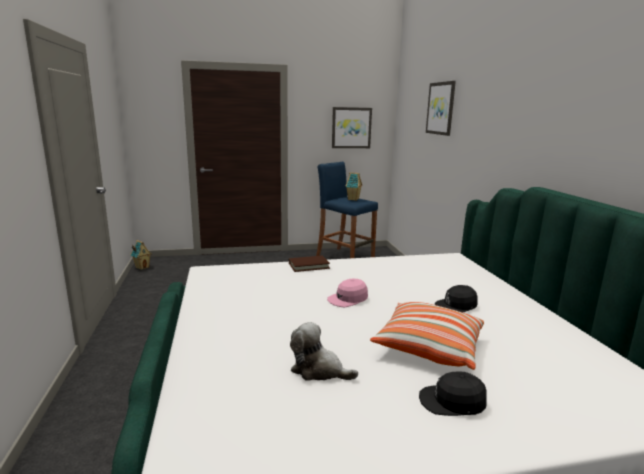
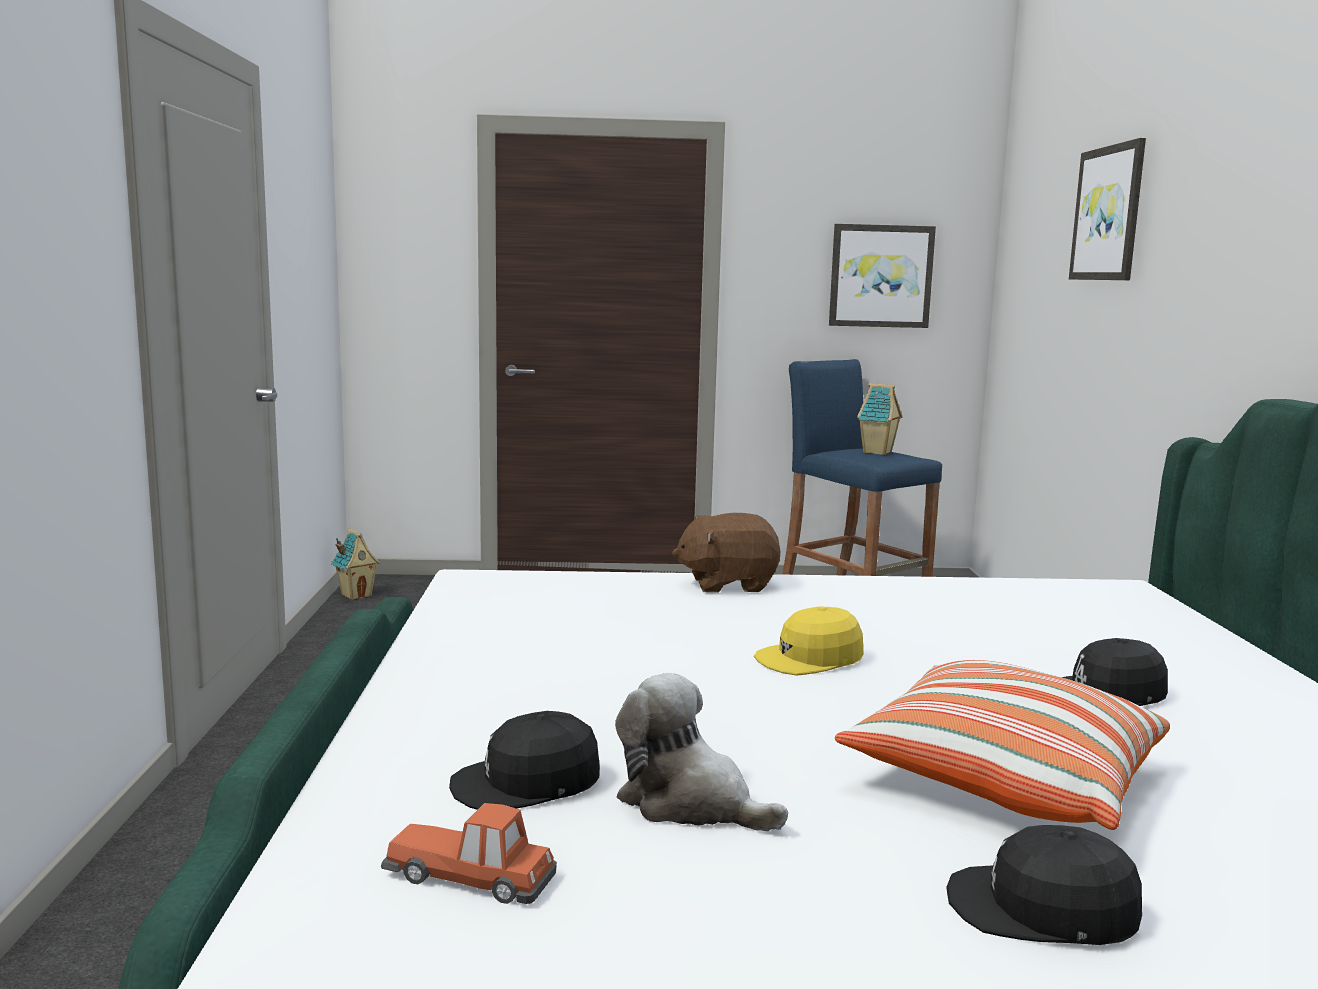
camera: 10 degrees right, 5 degrees down
(244, 413) = (471, 876): none -> toy car
(254, 368) = (527, 783): none -> black cap
(308, 266) = (727, 584): brown book -> brown plush toy
(348, 299) = (810, 659): pink cap -> yellow cap

